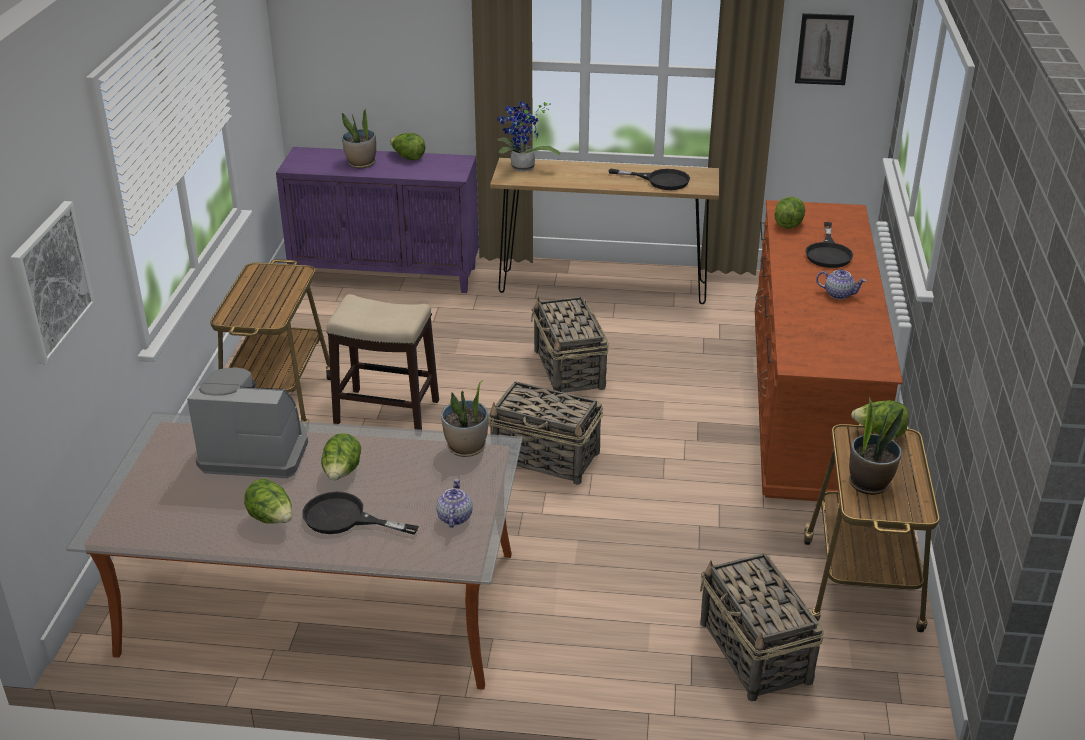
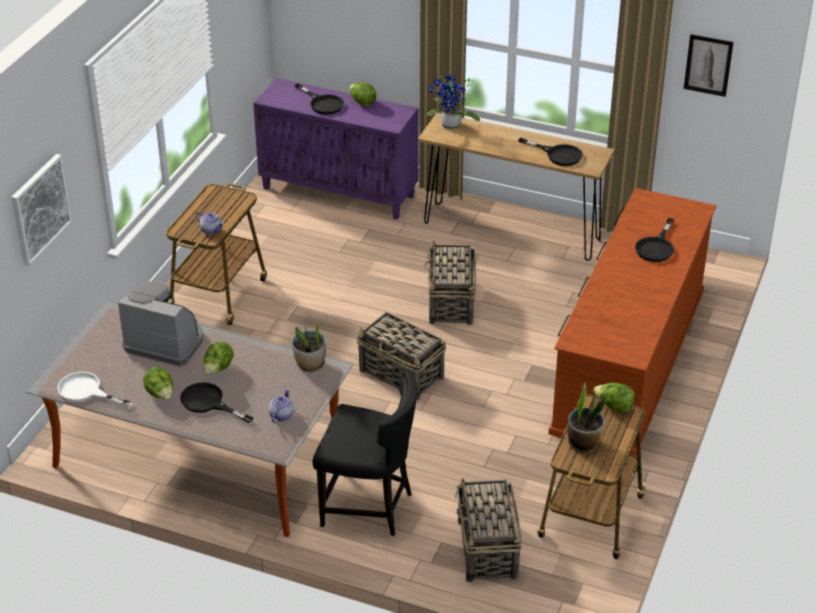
camera: 15 degrees right, 5 degrees up
(159, 533) = (86, 391): none -> white frying pan
(361, 164) = (323, 103): potted plant -> black frying pan
(388, 412) = (297, 316): stool -> none
(577, 628) = (369, 508): none -> black chair
(788, 224) = (640, 214): lettuce -> none
(839, 294) = (642, 286): teapot -> teapot (211, 230)

